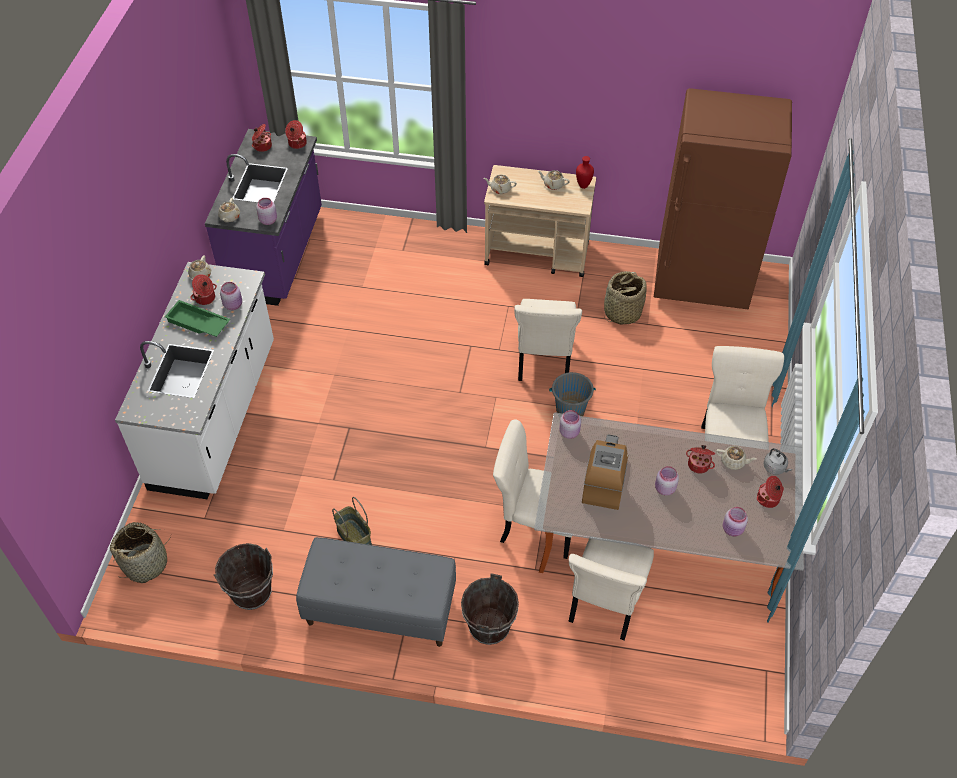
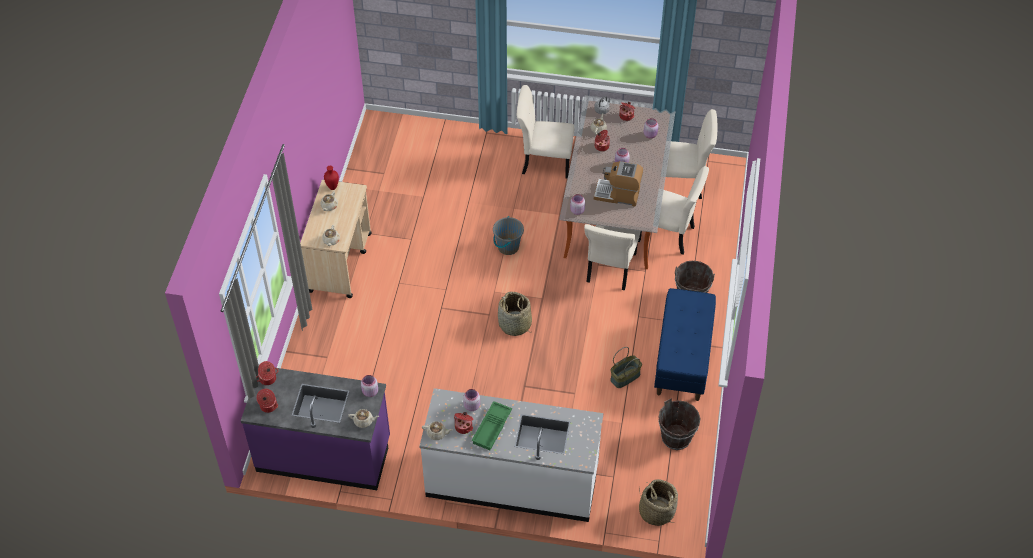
camera: 90 degrees left, 0 degrees up
(380, 609) = (683, 358): grey bench -> blue bench
(543, 361) = (459, 261): beige chair -> beige chair (681, 184)
(622, 312) = (410, 211): basket -> basket (515, 324)
(701, 283) = (382, 161): brown fridge -> none

